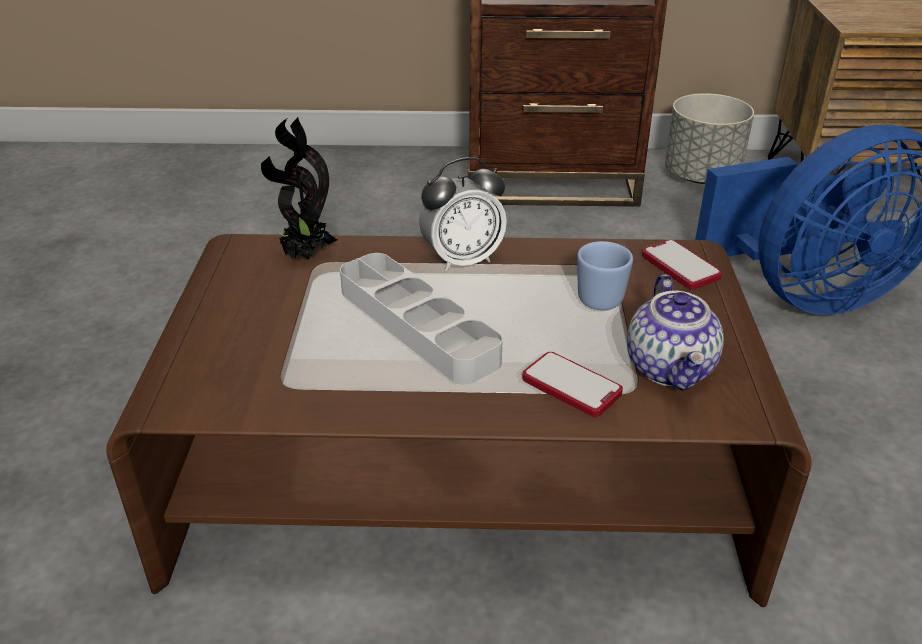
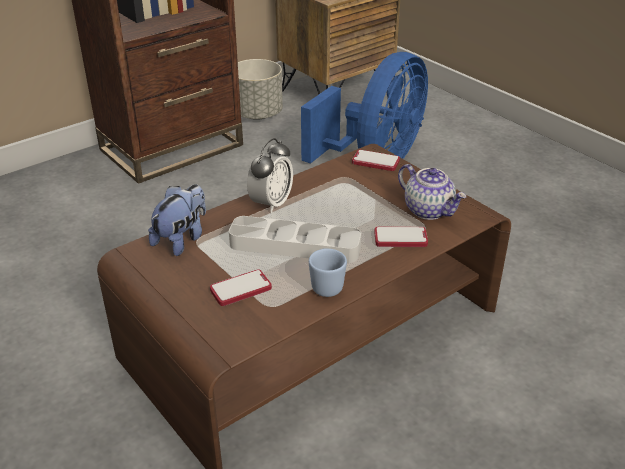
camera: 40 degrees left, 0 degrees up
(282, 344) = (241, 289): none -> phone
(305, 256) = (182, 239): potted plant -> plush toy
(604, 296) = (361, 191): blue mug -> blue mug (326, 285)

